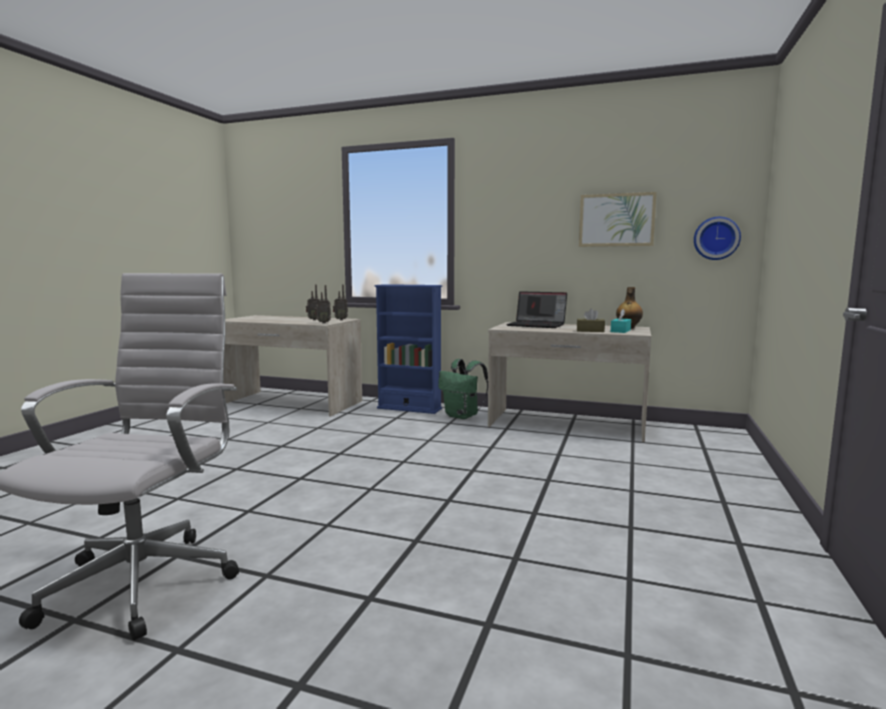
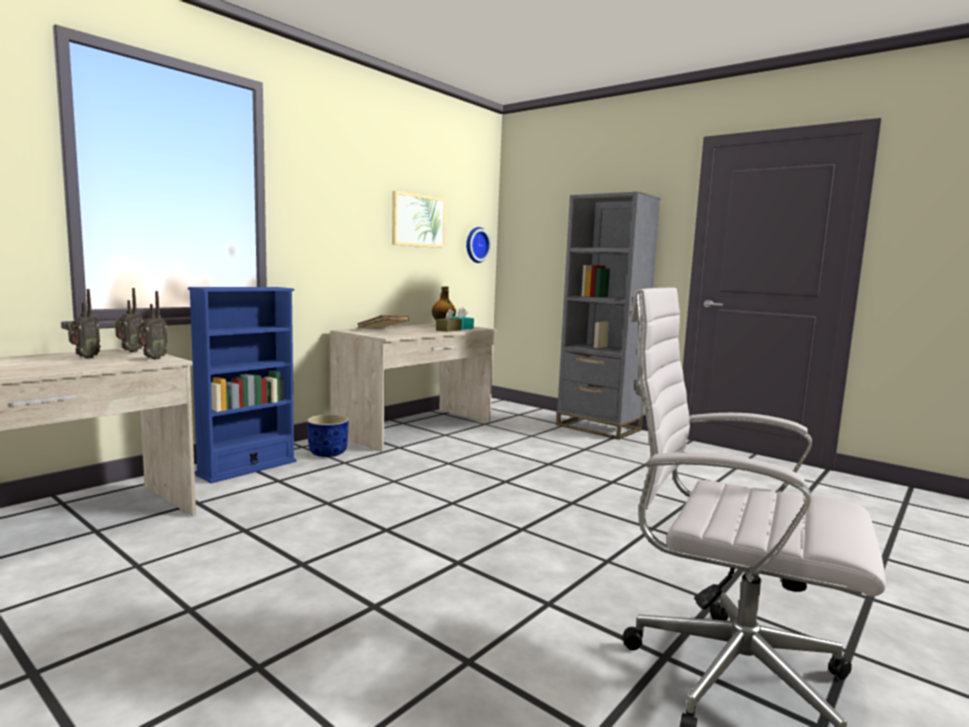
camera: 70 degrees left, 0 degrees up
(463, 416) = (328, 453): green backpack -> blue planter
(537, 325) = (383, 330): laptop -> beige book
(745, 489) = (598, 427): none -> grey bookcase

